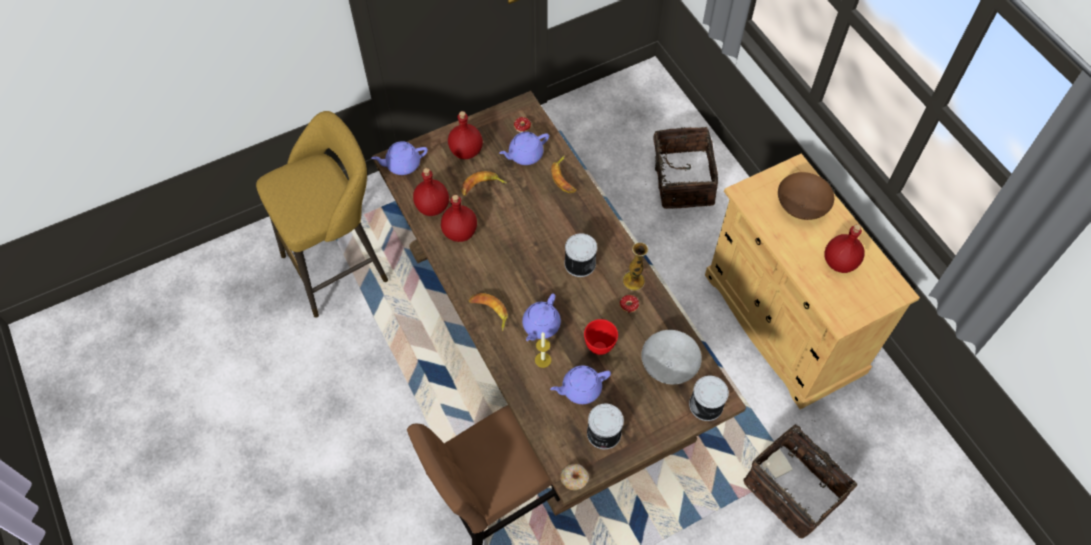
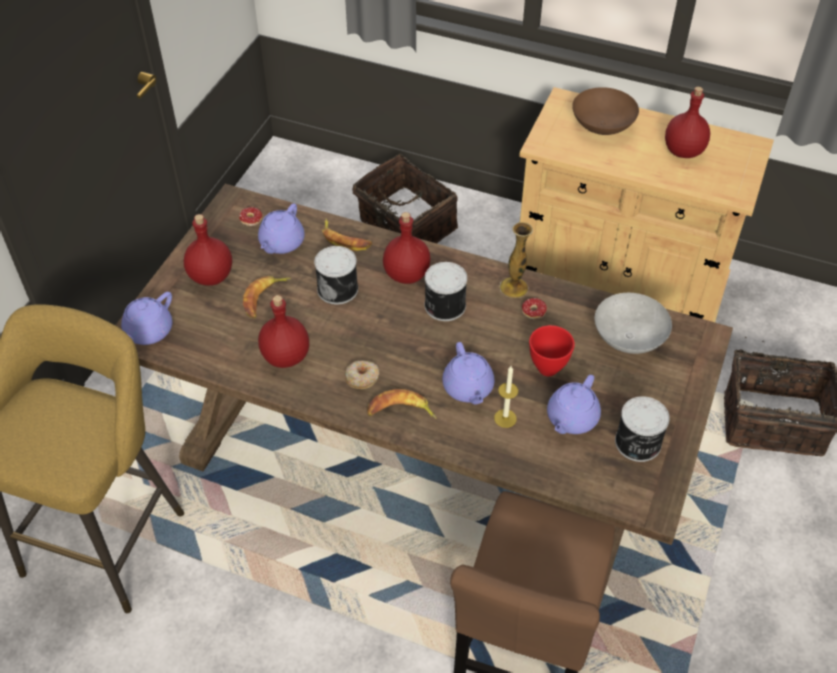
camera: 40 degrees left, 10 degrees down
(432, 206) = (227, 351): red bottle -> red bottle (406, 274)
(574, 478) = (658, 506): donut -> donut (362, 378)
(707, 405) = (699, 349): can -> can (338, 288)

